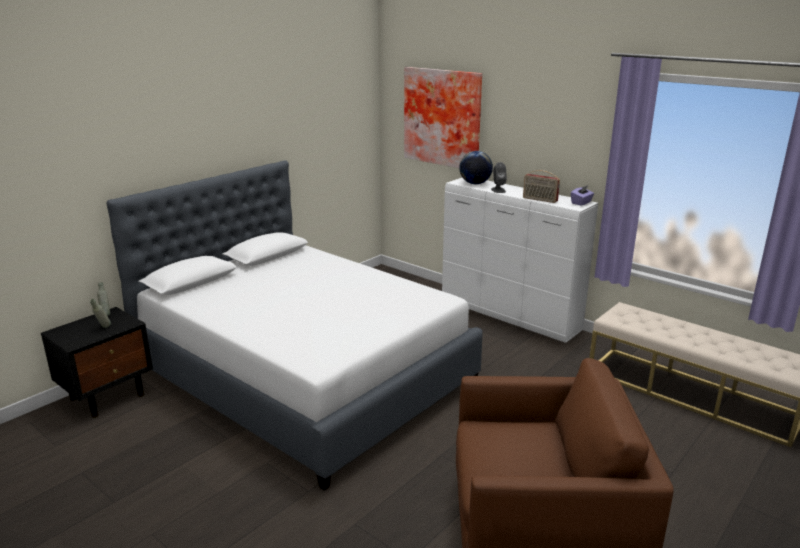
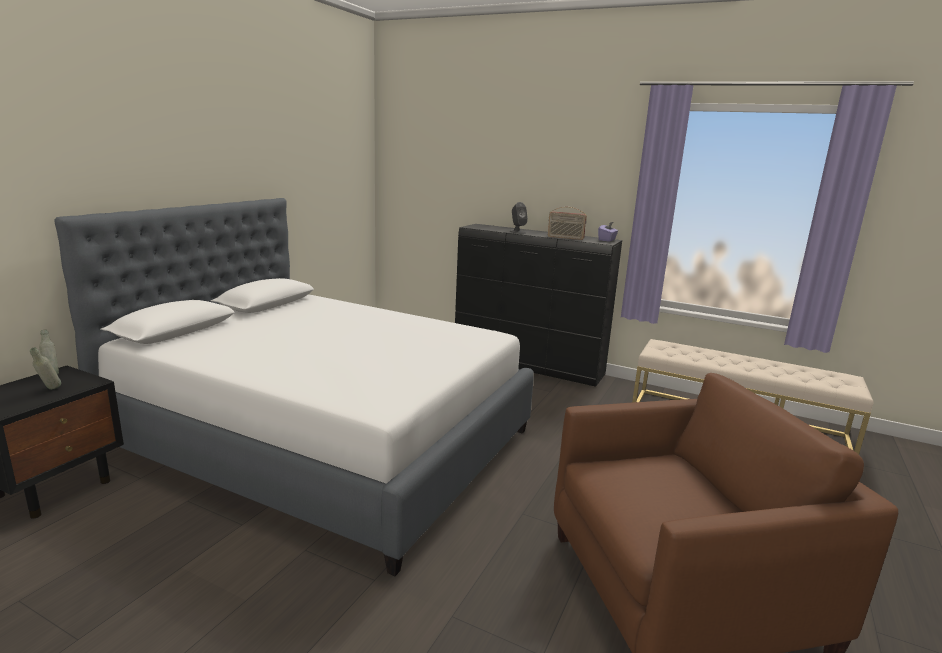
camera: 15 degrees left, 5 degrees down
(443, 117) = (449, 163): picture -> none
(475, 183) = (490, 228): globe -> none
(509, 316) = (527, 366): white dresser -> black dresser

